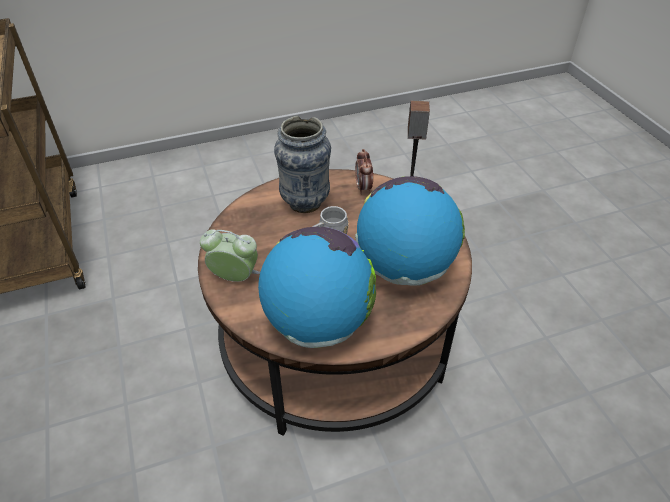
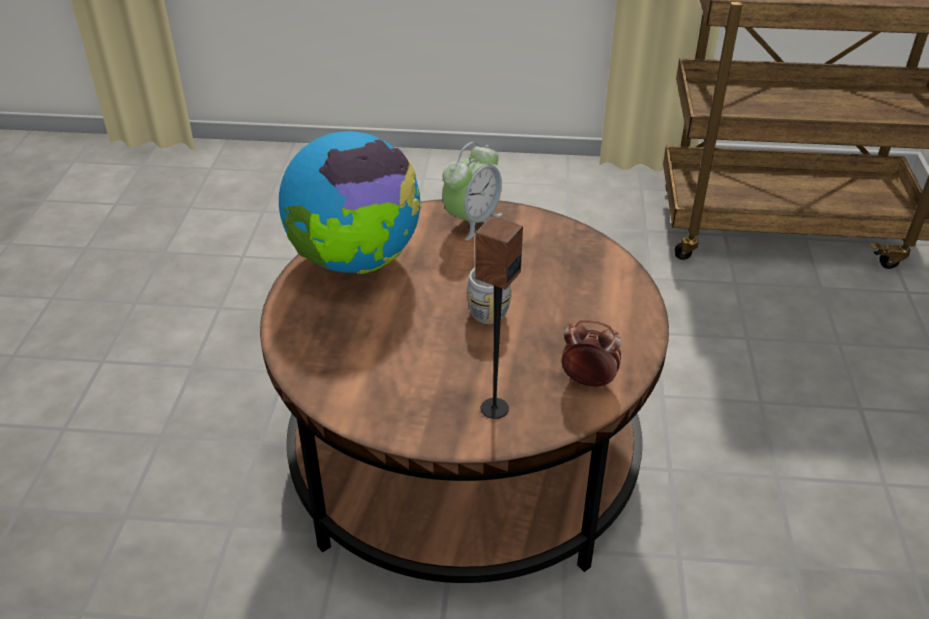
camera: 115 degrees right, 5 degrees down
(305, 202) = (583, 309): vase -> none
(405, 268) = (382, 359): globe -> none

